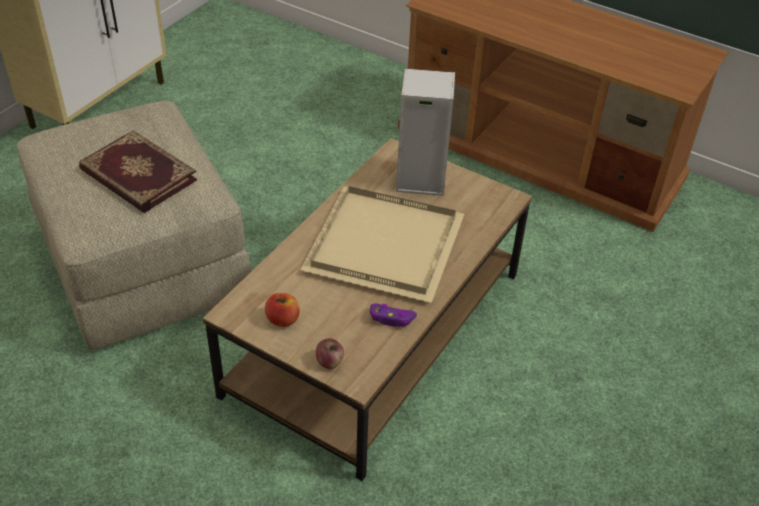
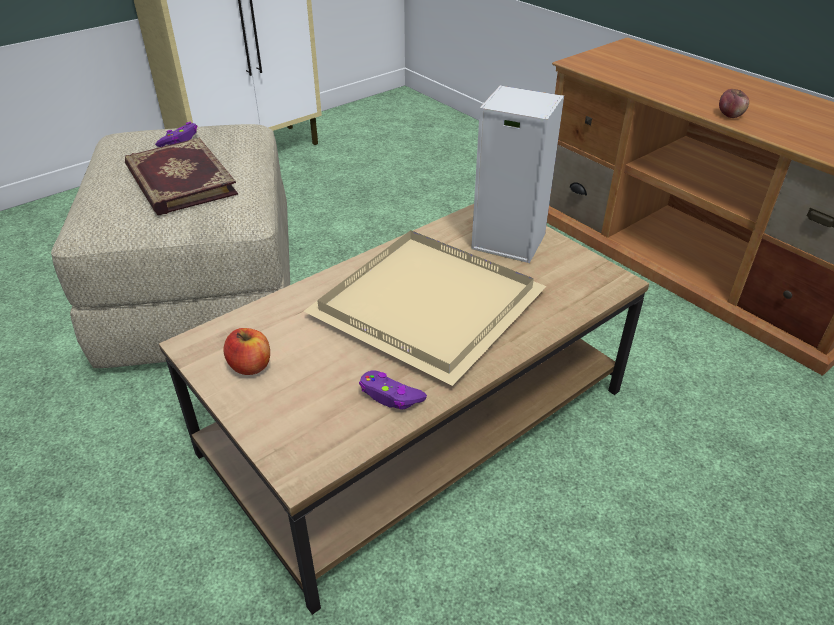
camera: 20 degrees right, 5 degrees down
(107, 133) = (179, 140): none -> purple game controller
(329, 361) = (277, 434): apple -> apple (730, 115)

